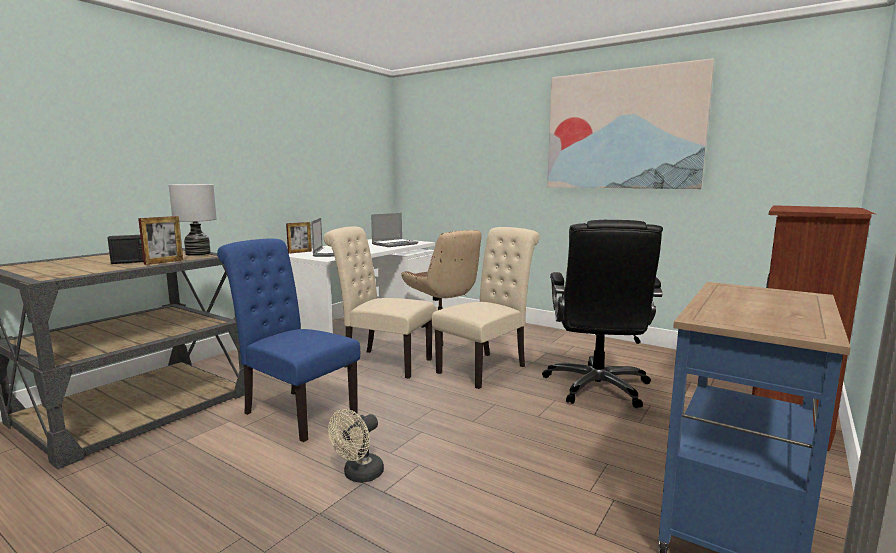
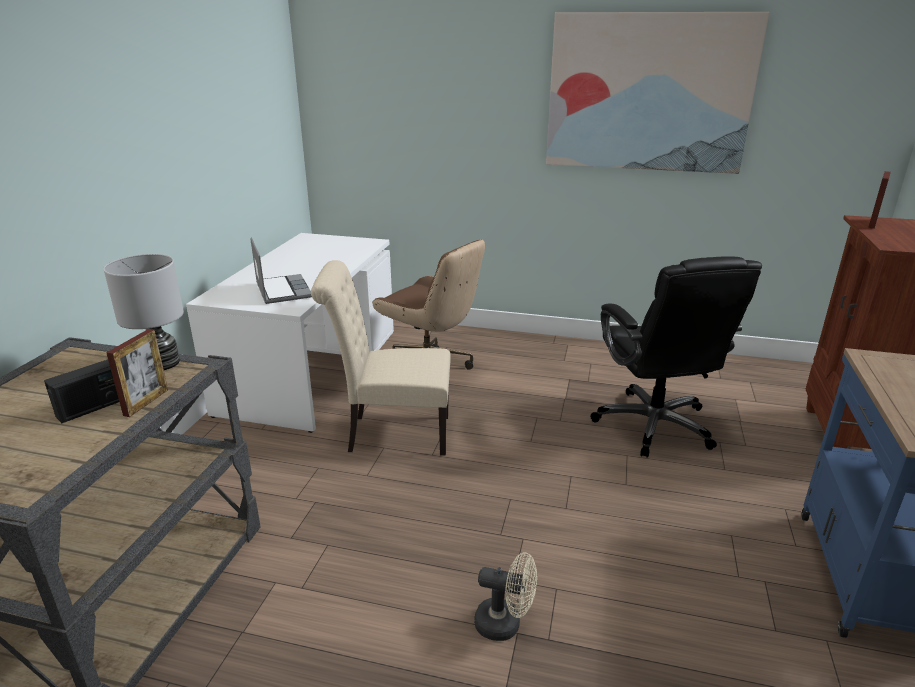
camera: 20 degrees left, 15 degrees up
(294, 411) = (348, 545): blue chair -> none
(300, 252) = (229, 292): picture frame -> picture frame (872, 223)
(359, 475) = (505, 624): beige fan -> beige fan turned 90 degrees counterclockwise
(395, 244) = (342, 252): laptop -> none
(486, 368) = (521, 419): beige chair -> none

